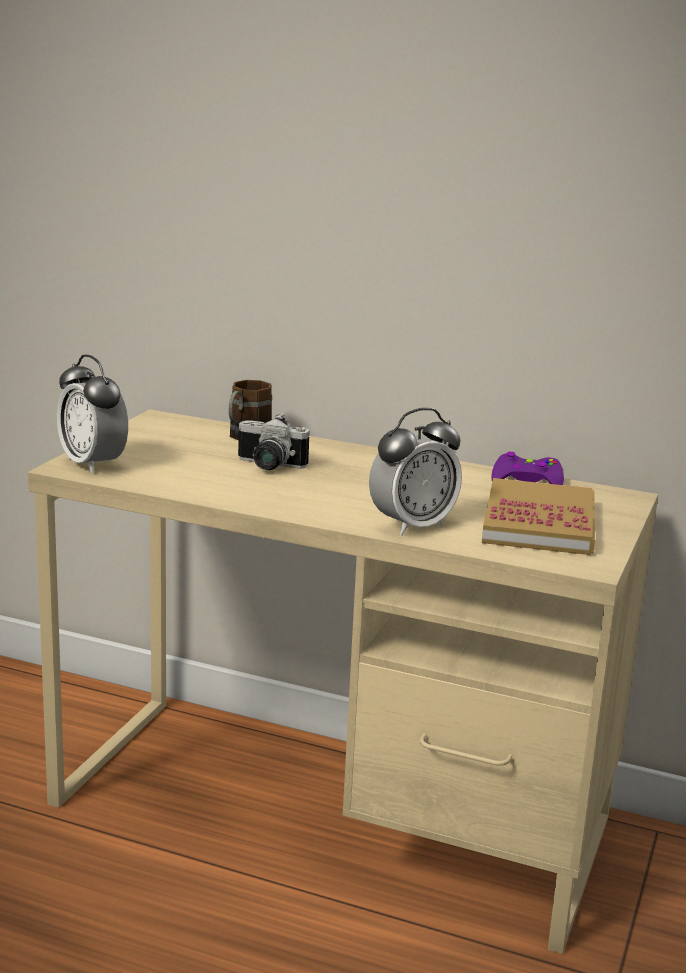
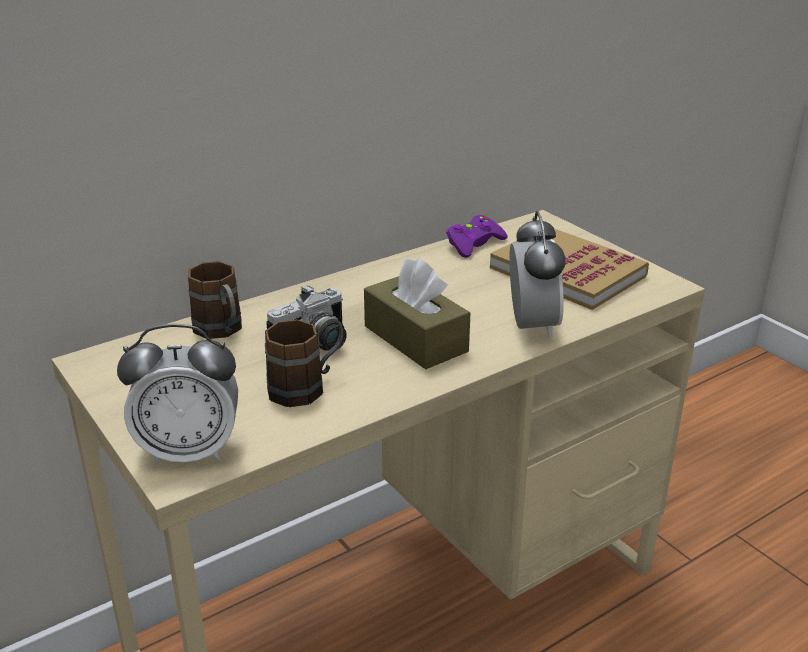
camera: 55 degrees left, 10 degrees up
(210, 475) = (307, 386): none -> brown mug
(325, 492) = (415, 339): none -> brown tissue box

